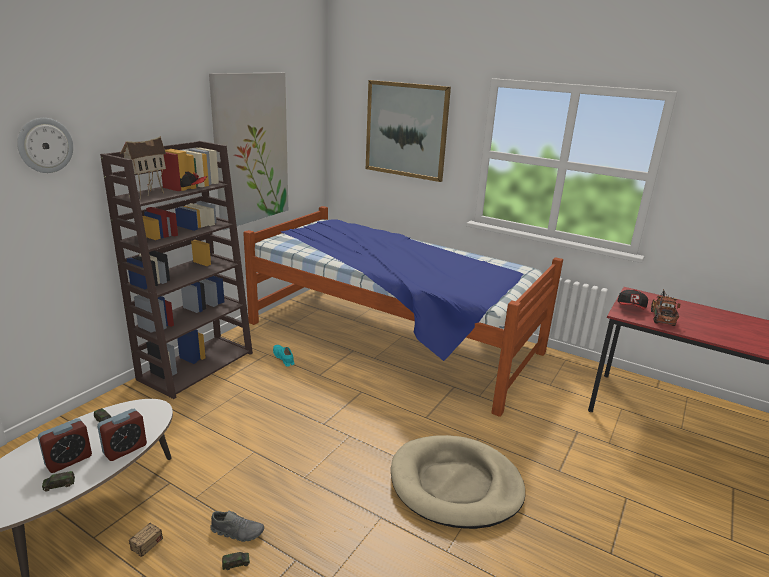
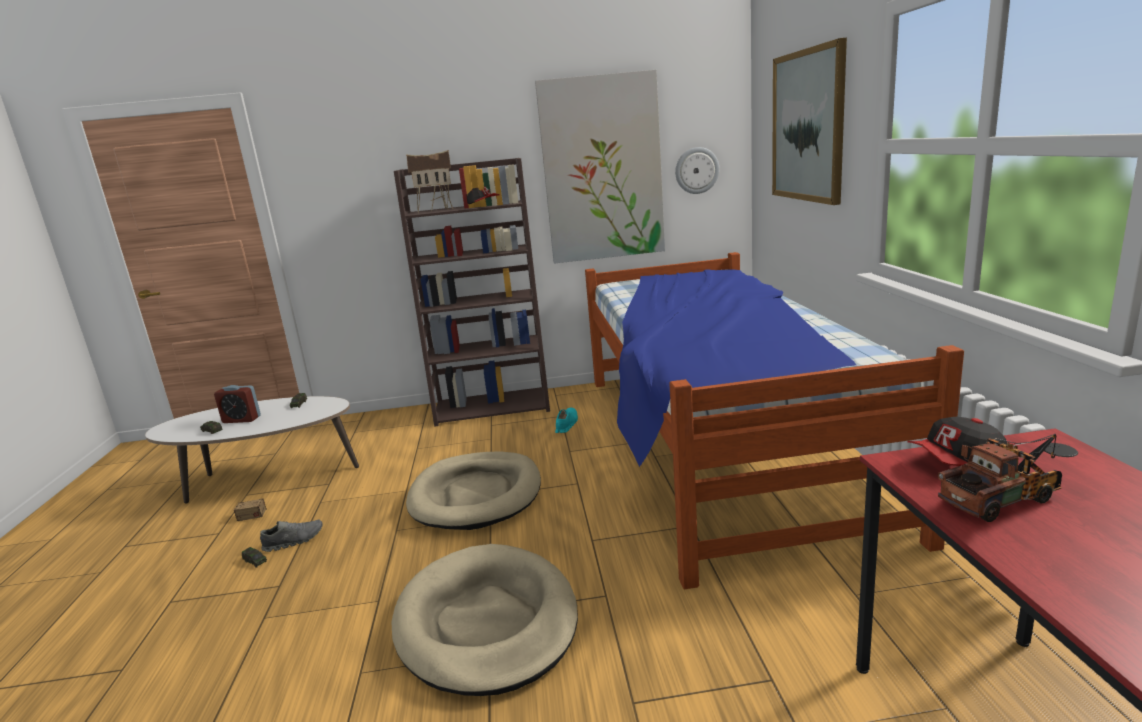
camera: 55 degrees right, 5 degrees down
(45, 145) = (350, 161): wall clock -> wall clock (696, 170)
(125, 449) = (270, 425): alarm clock -> none
(237, 532) = (294, 541): grey shoe -> grey shoe turned 90 degrees counterclockwise
(313, 428) = (476, 495): none -> beige dog bed

